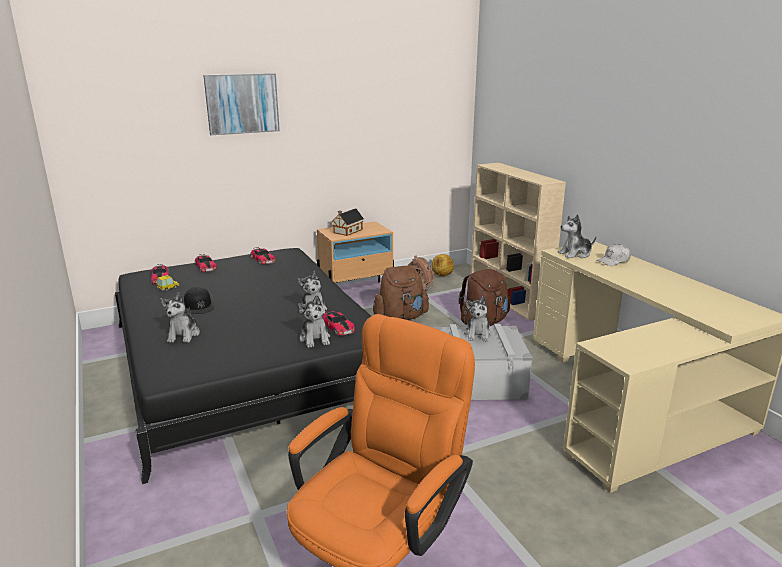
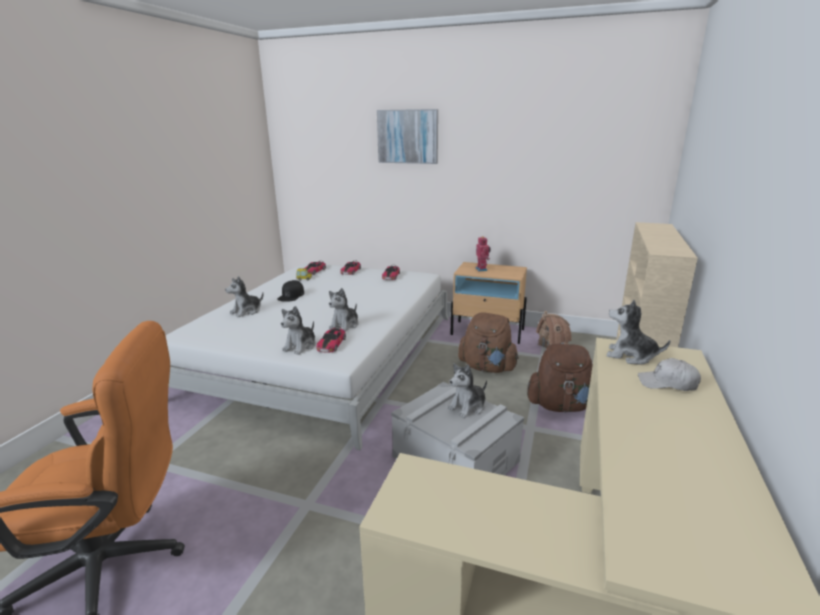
camera: 45 degrees right, 0 degrees up
(246, 363) = (325, 354): black bed -> white bed
(347, 231) = (482, 269): toy house -> toy robot
(442, 275) = (595, 343): football -> none

